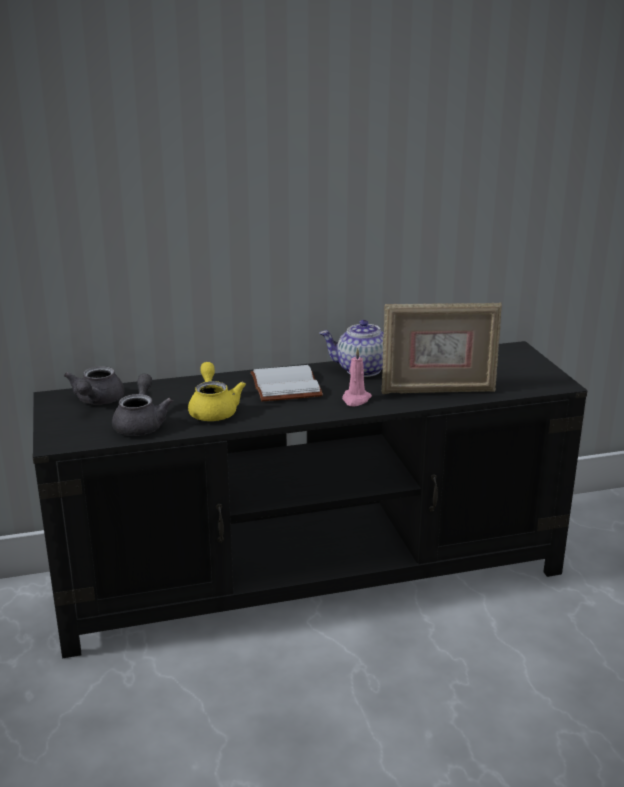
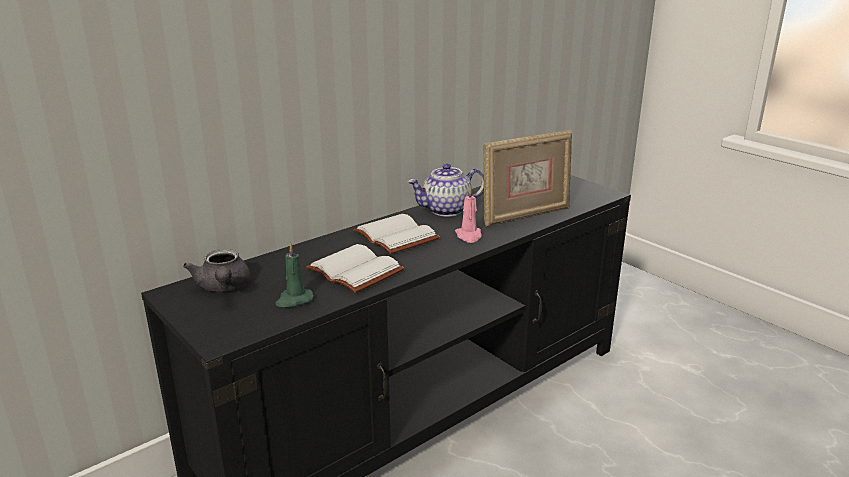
camera: 25 degrees left, 0 degrees up
(141, 424) = (294, 300): grey teapot -> green candle
(213, 410) = (352, 271): yellow teapot -> white book

